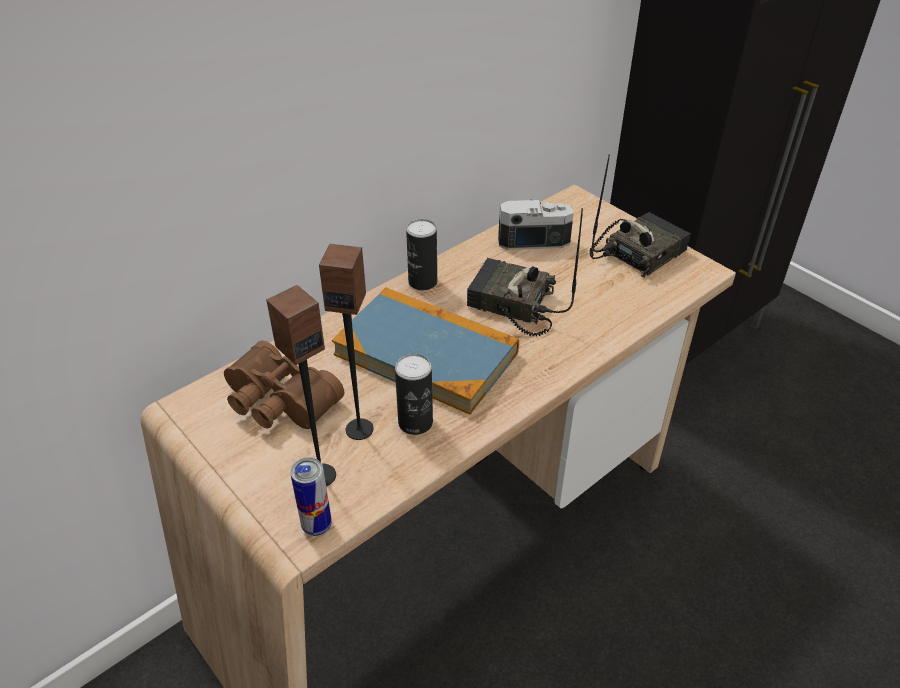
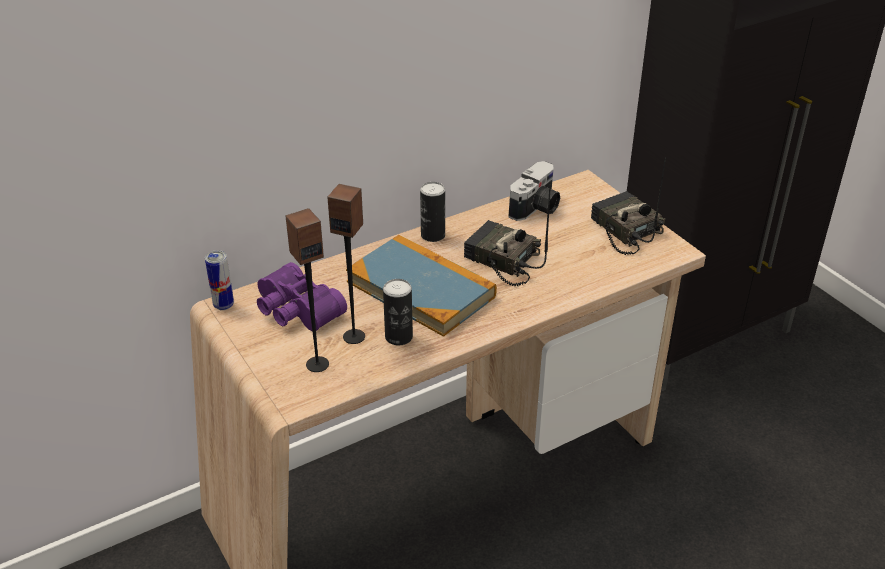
camera: 10 degrees right, 5 degrees down
(277, 403) = (295, 311): brown binoculars -> purple binoculars
(316, 525) = (306, 396): can -> can (223, 305)
(532, 236) = (536, 208): camera -> camera turned 120 degrees clockwise
(637, 252) = (624, 230): radio -> radio turned 90 degrees counterclockwise

